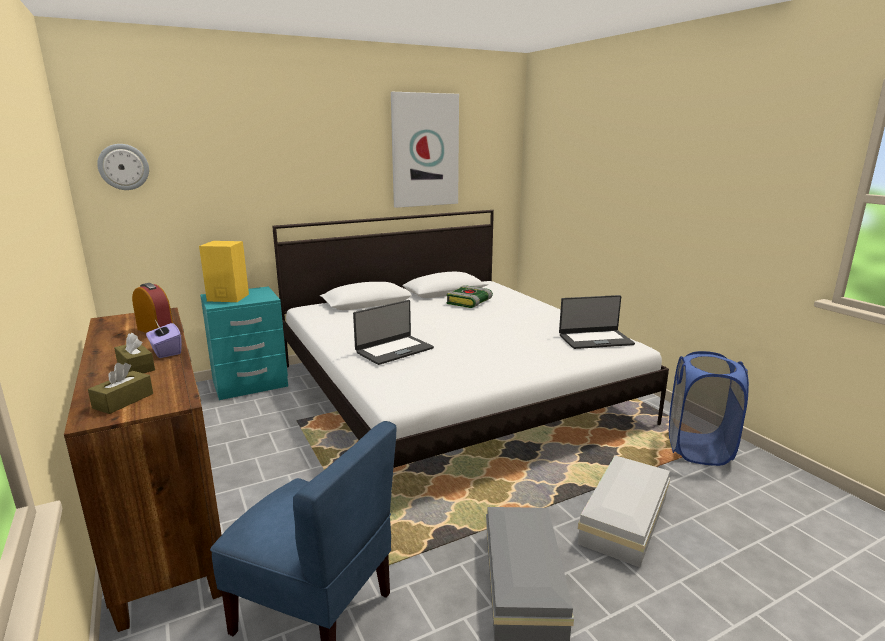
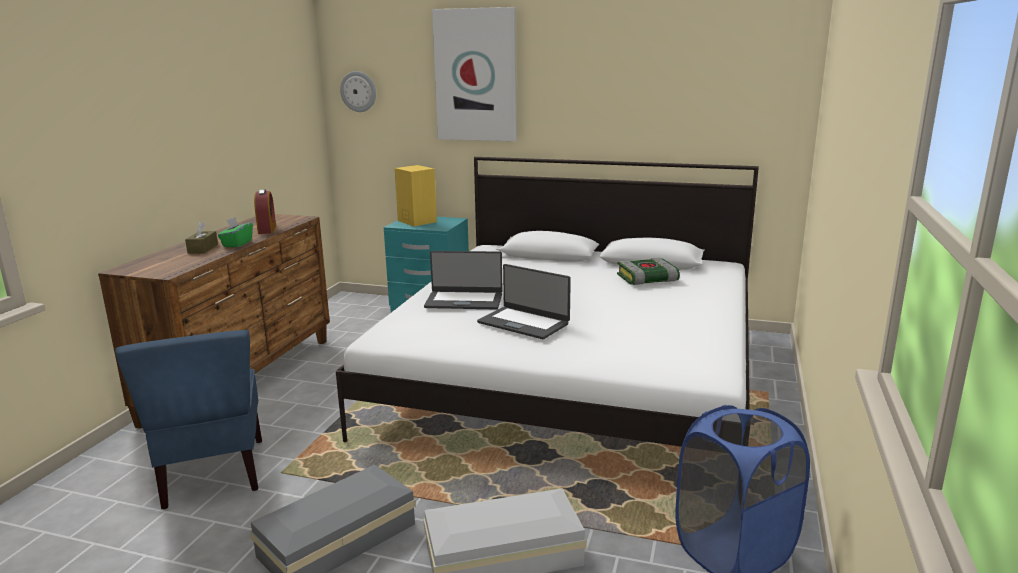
camera: 45 degrees right, 0 degrees up
(123, 401) = (152, 265): brown tissue box -> none
(166, 351) = (237, 244): purple tissue box -> green tissue box
(424, 150) = (659, 82): picture -> picture (476, 75)
(595, 339) = (682, 355): laptop -> laptop (524, 323)

